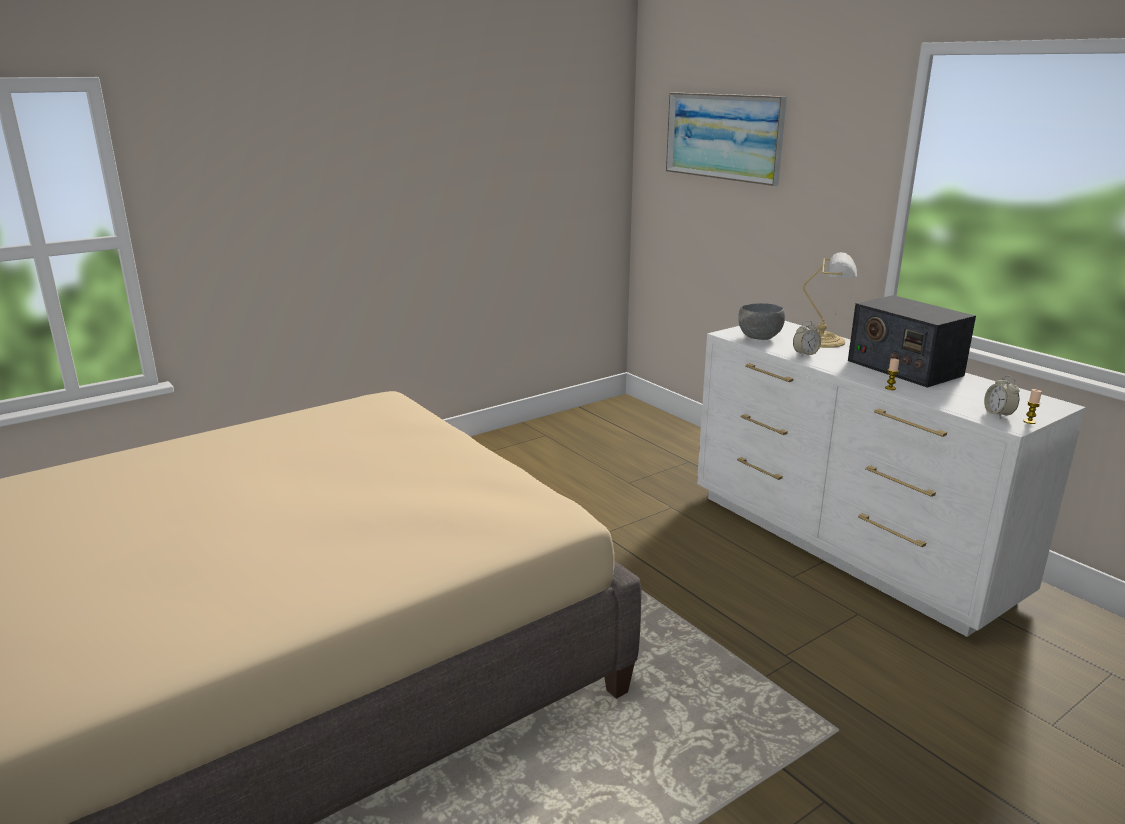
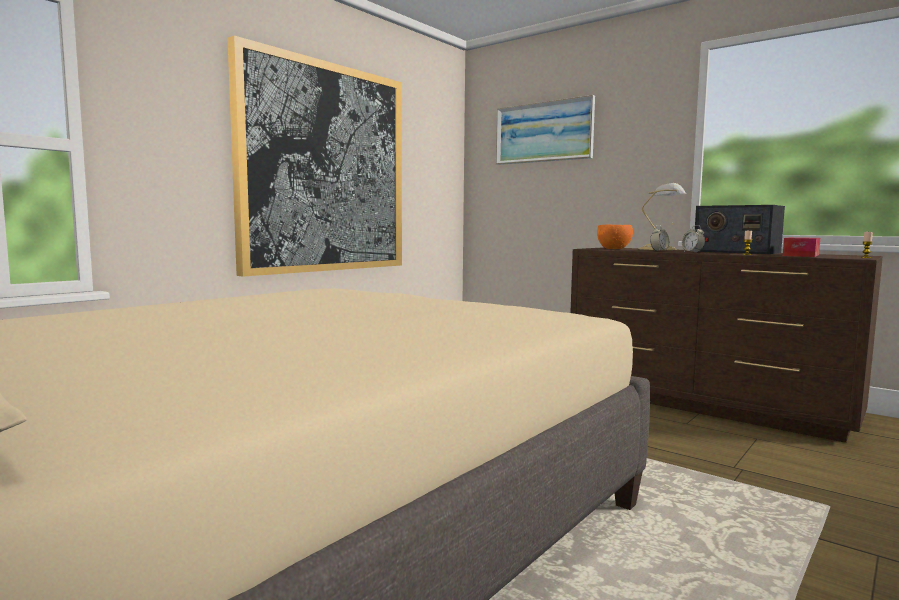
camera: 15 degrees left, 15 degrees down
(418, 209) = (324, 169): none -> picture
(760, 338) = (614, 249): grey bowl -> orange bowl
(847, 545) = (705, 404): white dresser -> brown dresser
(959, 399) = (801, 255): none -> tissue box
(998, 414) = (839, 257): alarm clock -> alarm clock (692, 252)

